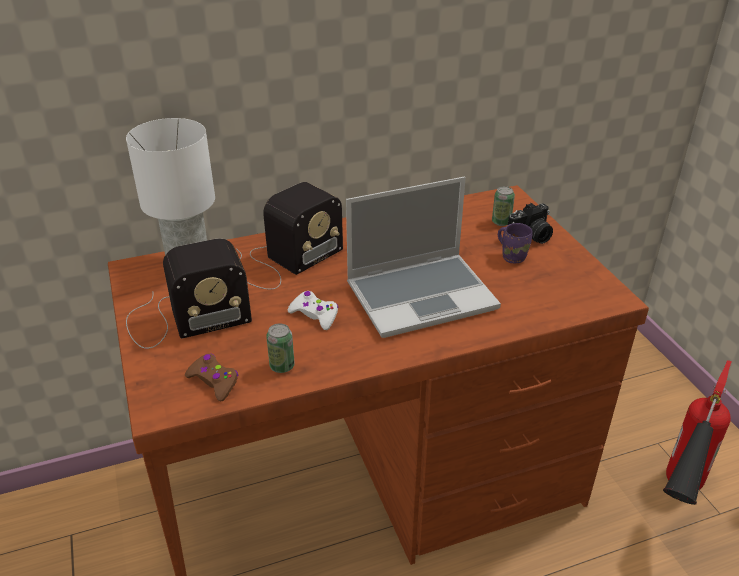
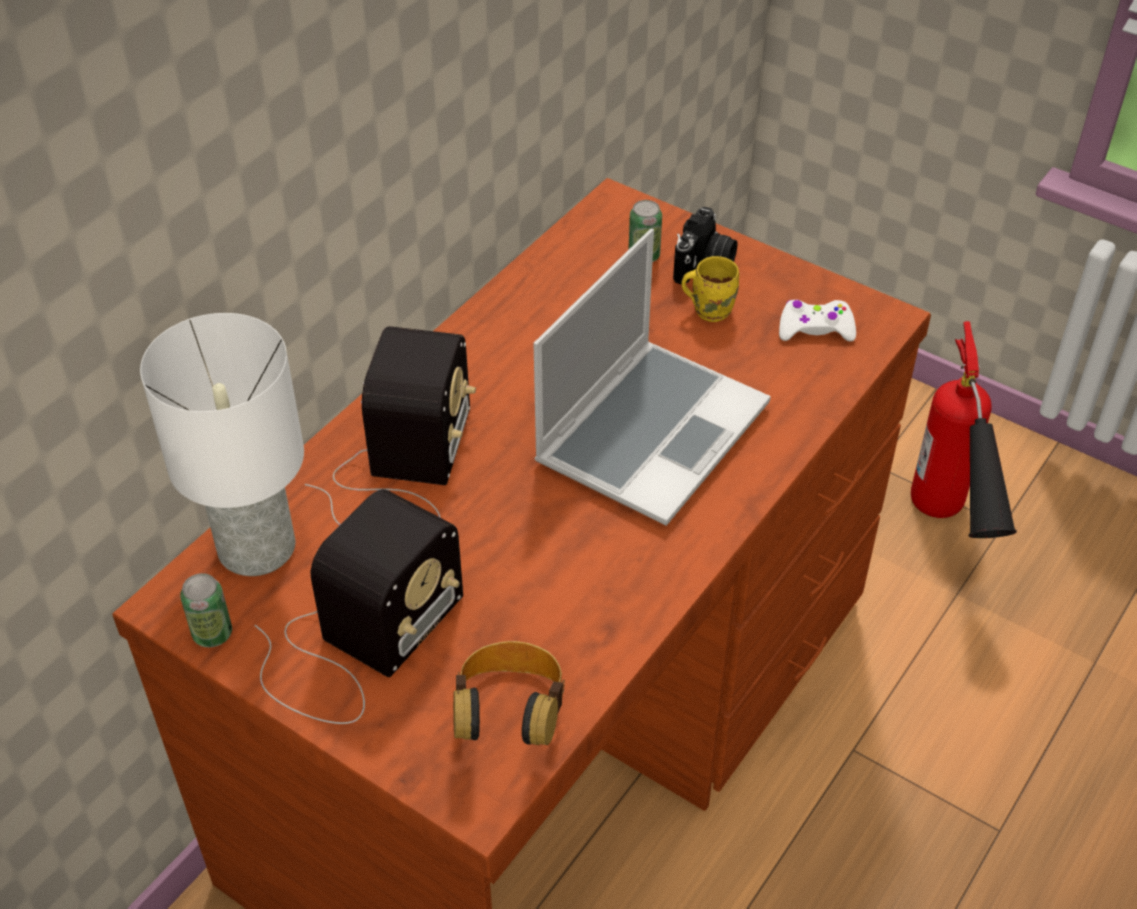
camera: 35 degrees left, 10 degrees up
(214, 381) = (510, 715): brown game controller -> headphones
(282, 366) = (576, 640): can -> can (212, 634)
(315, 315) = (539, 537): white game controller -> white game controller (815, 329)
(513, 256) = (710, 309): purple mug -> yellow mug

